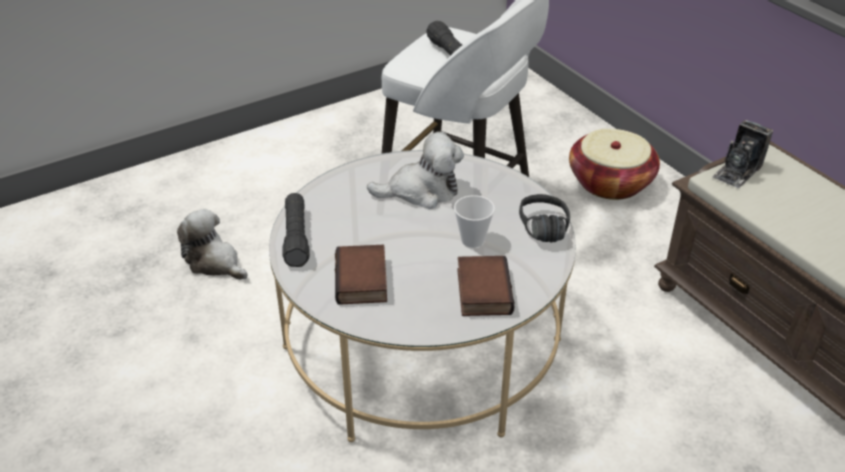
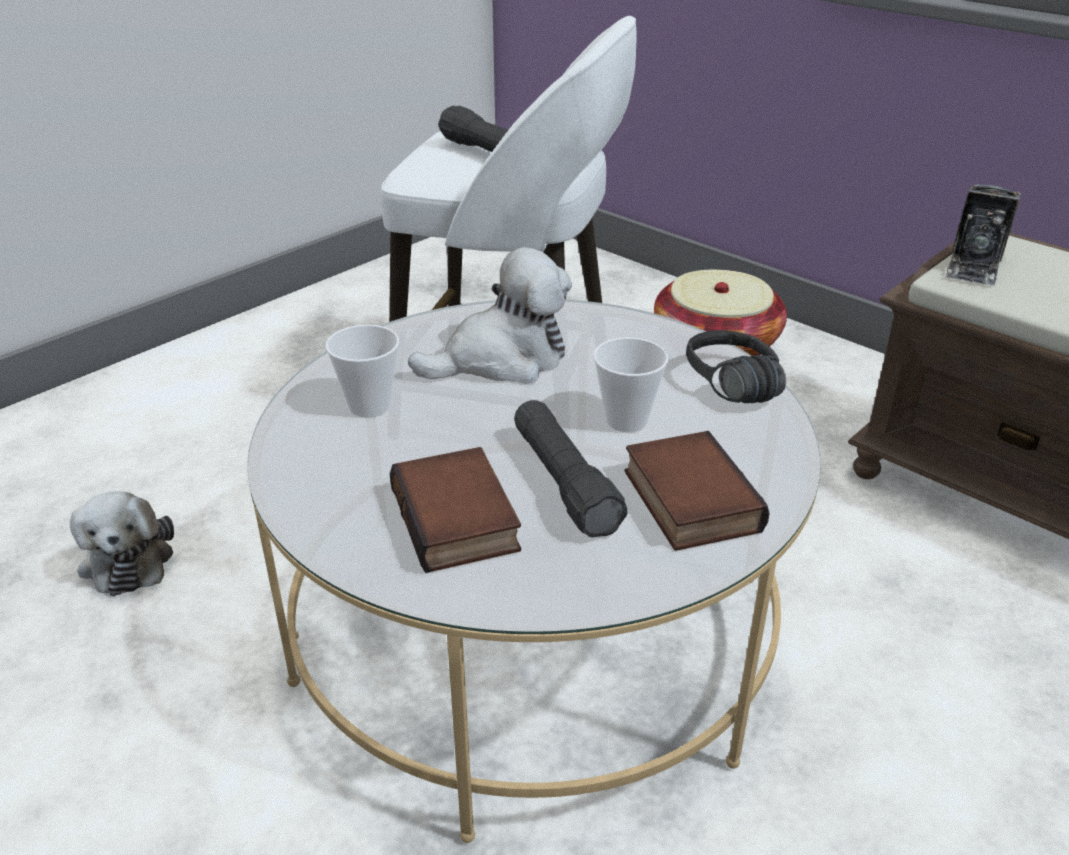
camera: 15 degrees left, 5 degrees down
(215, 262) = (127, 558): plush toy -> plush toy turned 135 degrees counterclockwise
(296, 237) = (300, 466): black flashlight -> black flashlight (564, 483)
(341, 209) = (369, 406): none -> cup

